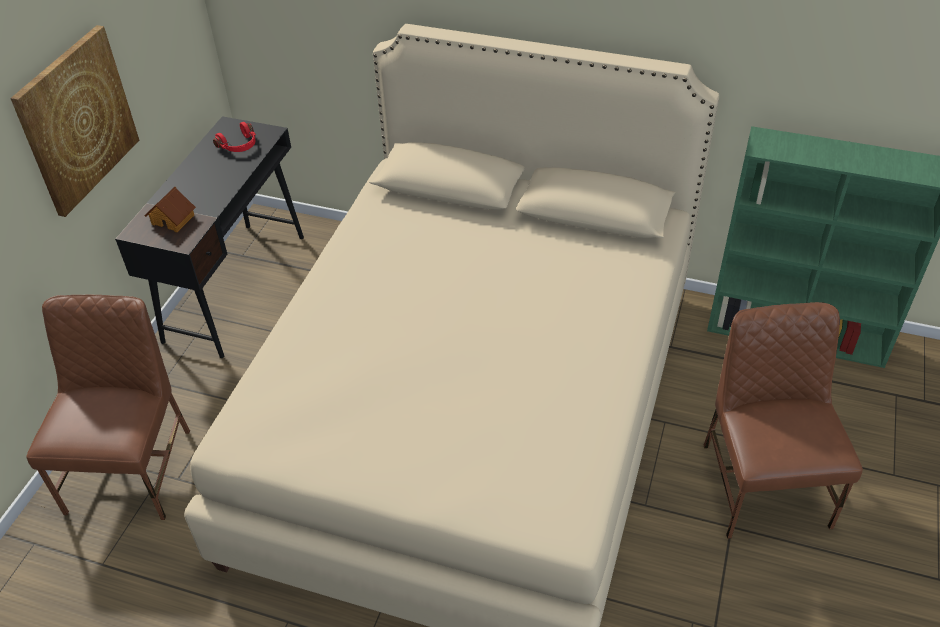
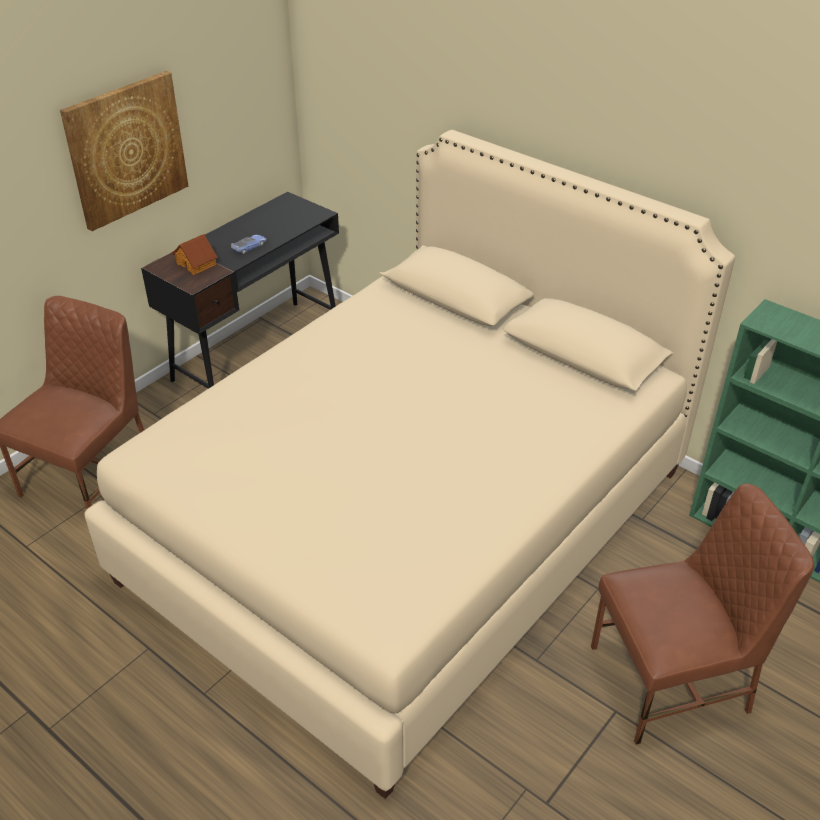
camera: 20 degrees right, 5 degrees down
(218, 186) = (249, 246): none -> toy car
(239, 146) = (287, 218): red headphones -> none
(763, 483) = (673, 680): brown chair -> brown chair turned 60 degrees clockwise

